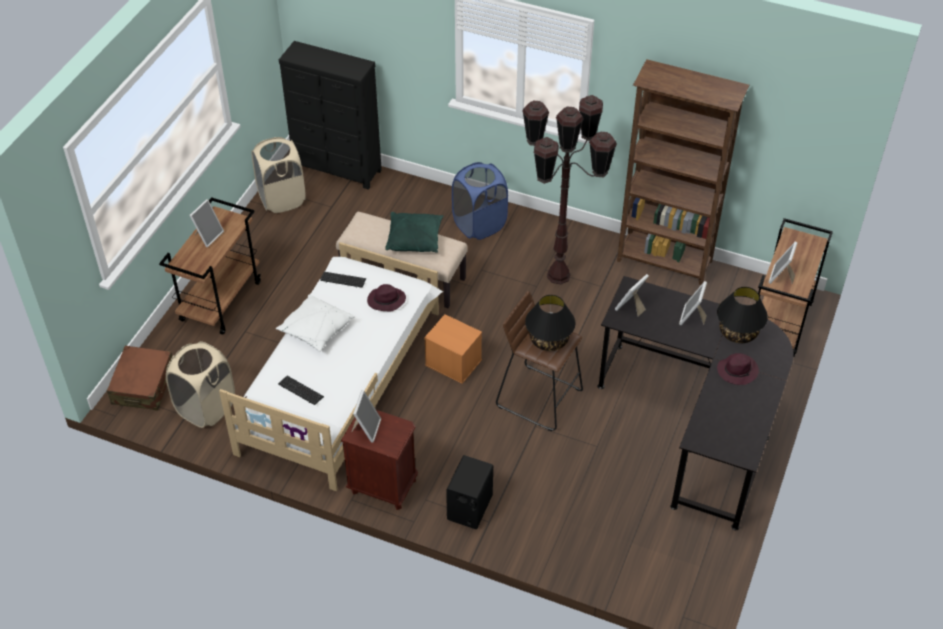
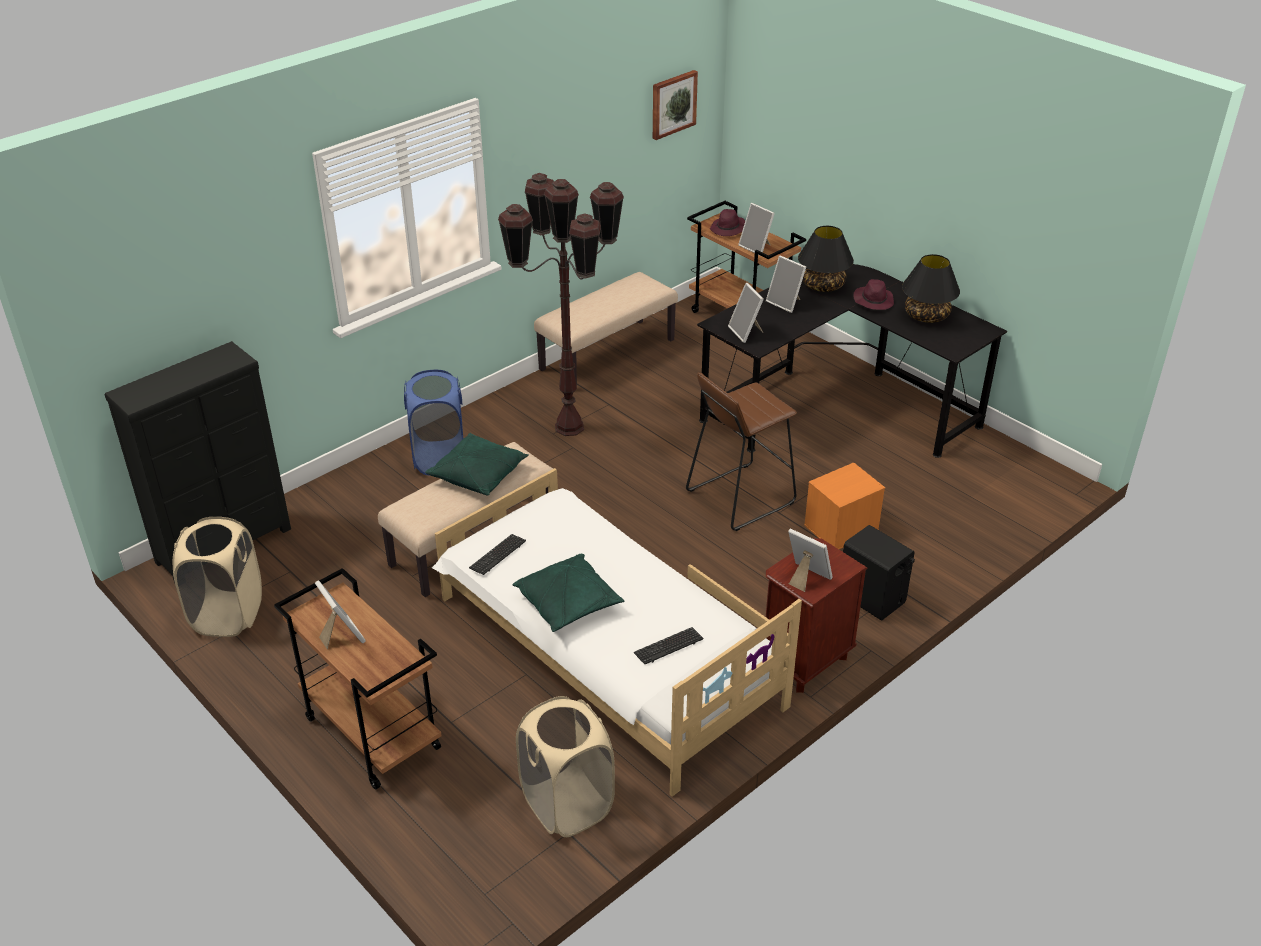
camera: 65 degrees left, 10 degrees down
(143, 385) = (473, 870): brown suitcase -> none
(316, 330) = (569, 603): white pillow -> green pillow
(386, 301) = (563, 529): purple hat -> purple hat (728, 229)
(452, 363) = (644, 545): orange storage box -> orange storage box (841, 529)
(549, 340) = (750, 402): black table lamp -> black table lamp (926, 315)
(665, 262) = (607, 354): brown bookcase -> beige bench
(795, 126) = (673, 104): none -> picture

